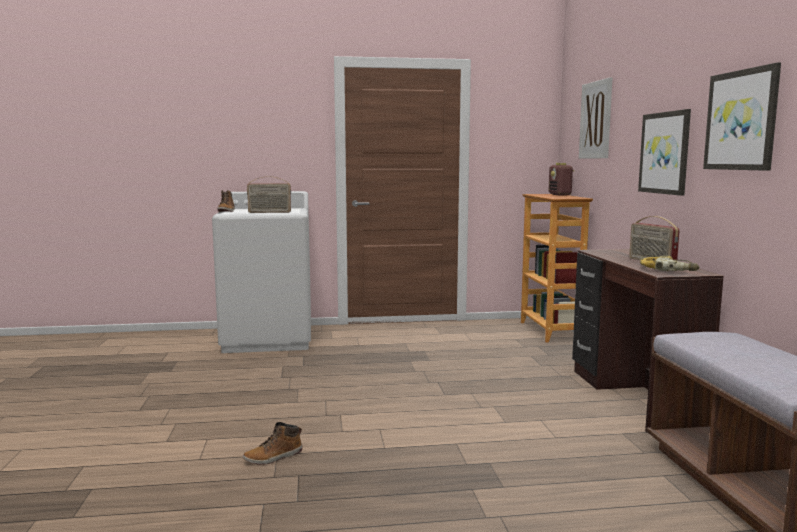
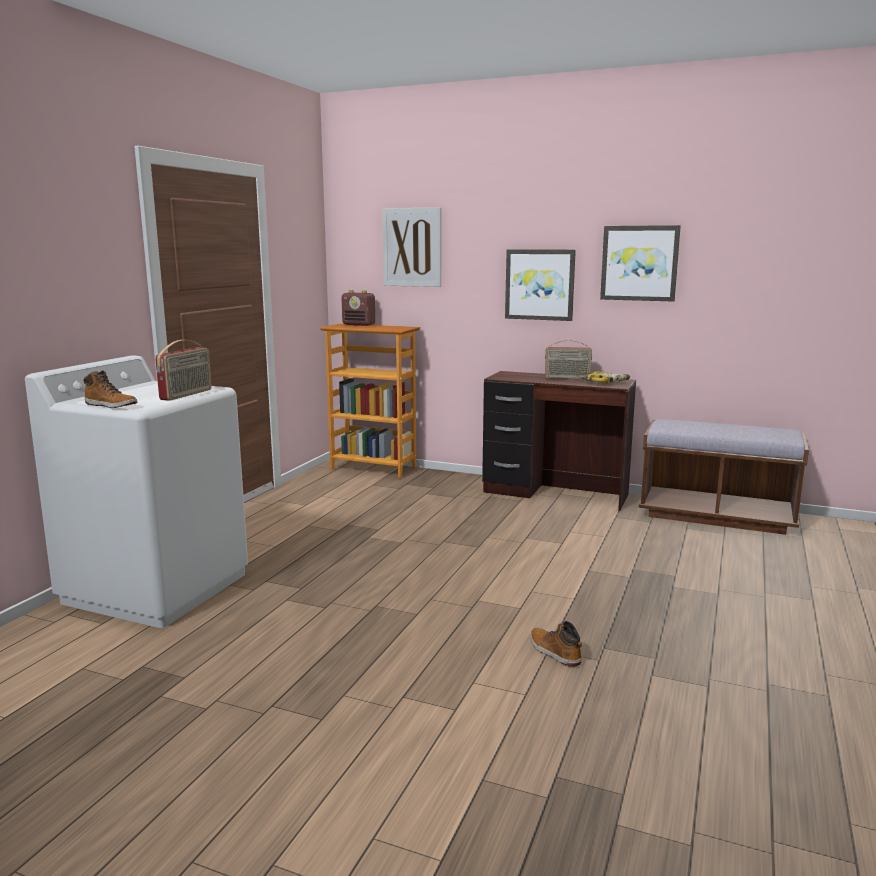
camera: 60 degrees left, 5 degrees up
(274, 457) = (554, 652): boot -> boot turned 150 degrees clockwise

